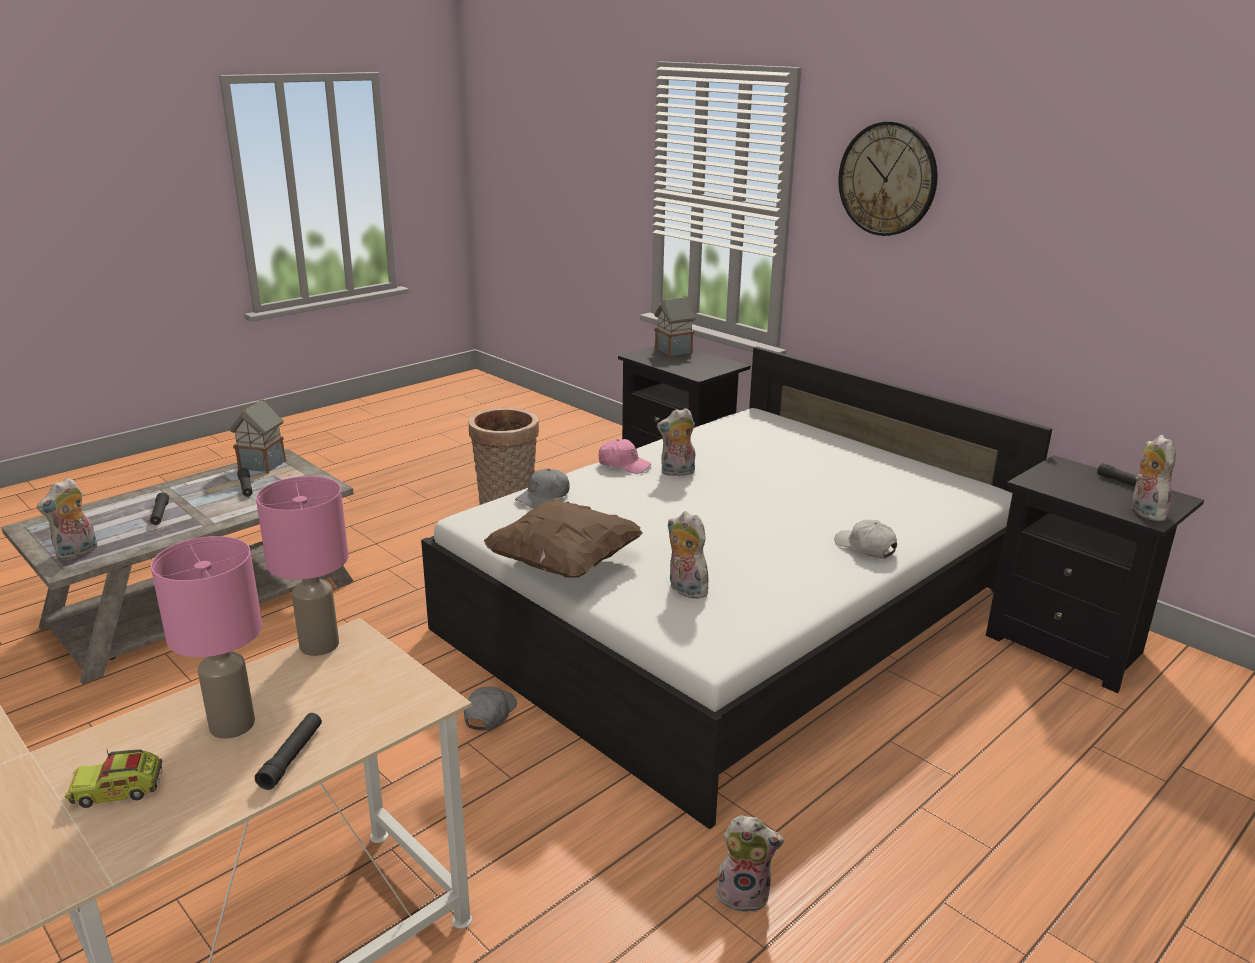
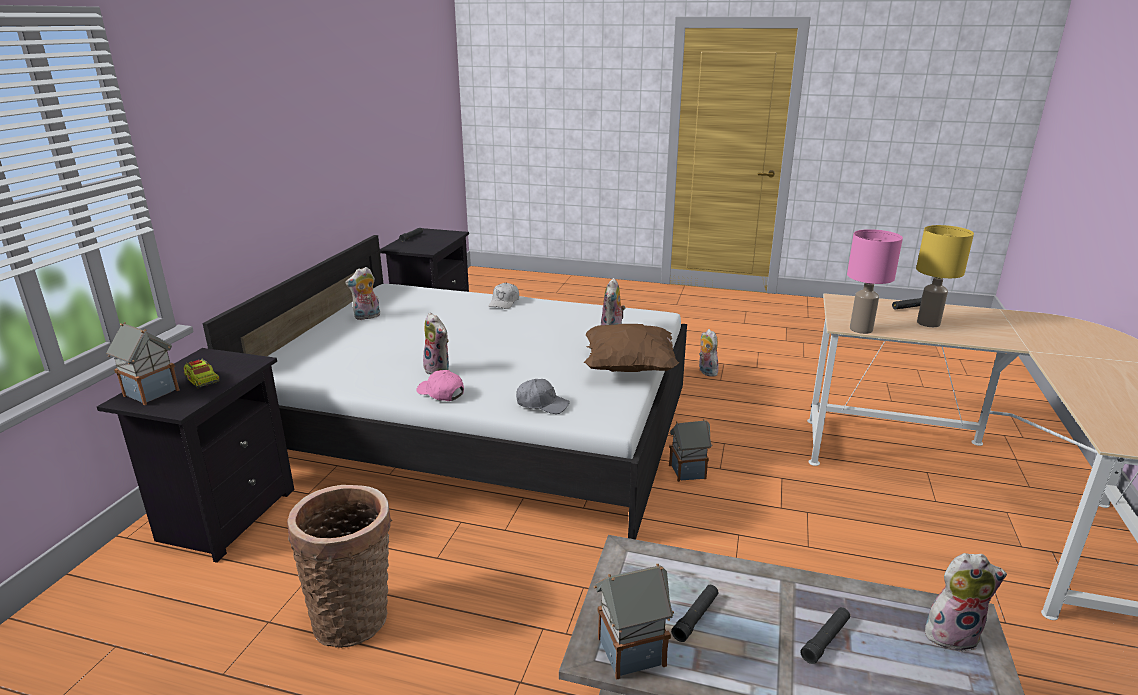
camera: 120 degrees left, 0 degrees up
(118, 790) = (989, 325): toy truck -> toy truck (202, 381)
(231, 725) = (929, 323): pink table lamp -> yellow table lamp
(490, 714) = (688, 471): grey cap -> toy house
(624, 465) = (441, 393): pink cap -> pink cap turned 45 degrees counterclockwise
(887, 179) = (217, 111): wall clock -> none
(1144, 511) = (447, 234): plush toy -> plush toy (367, 317)

